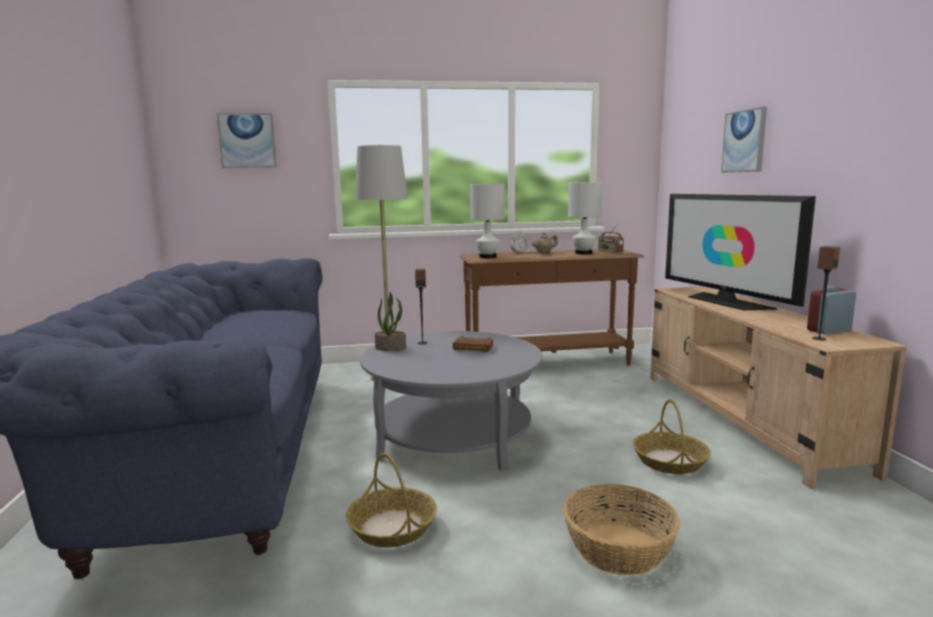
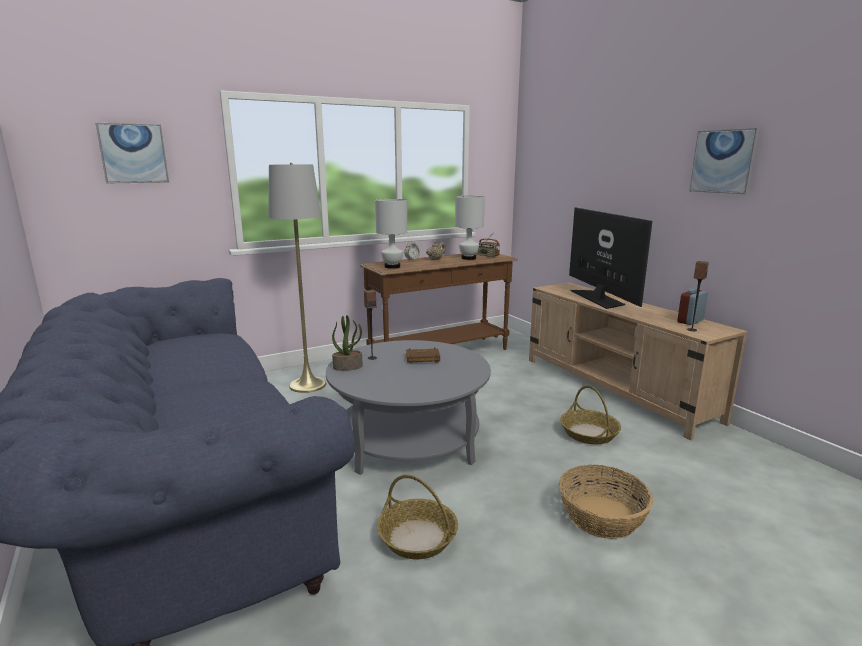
camera: 20 degrees left, 5 degrees up
(726, 302) = (598, 298): television -> television turned 150 degrees counterclockwise
(744, 141) = (602, 167): picture -> picture (723, 161)

